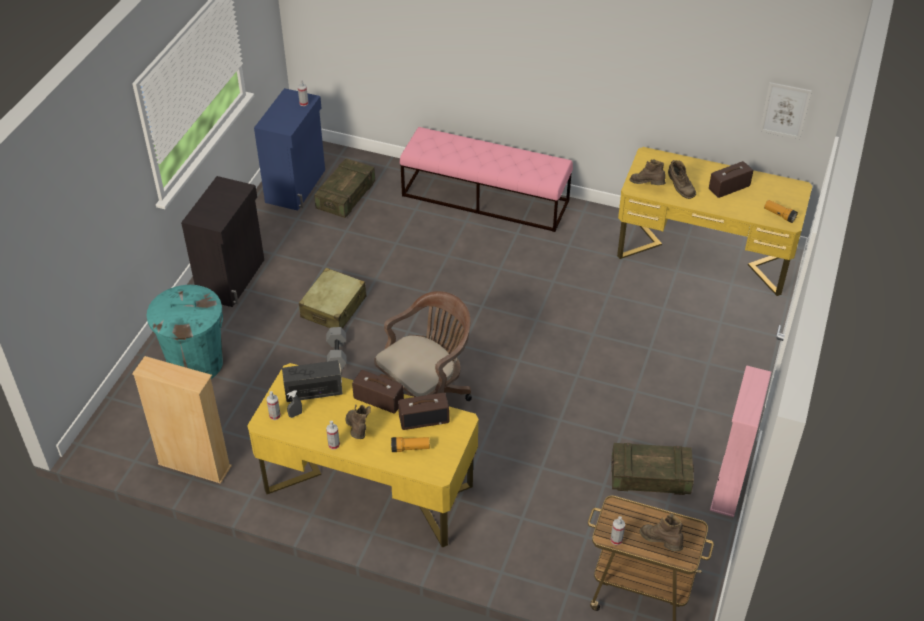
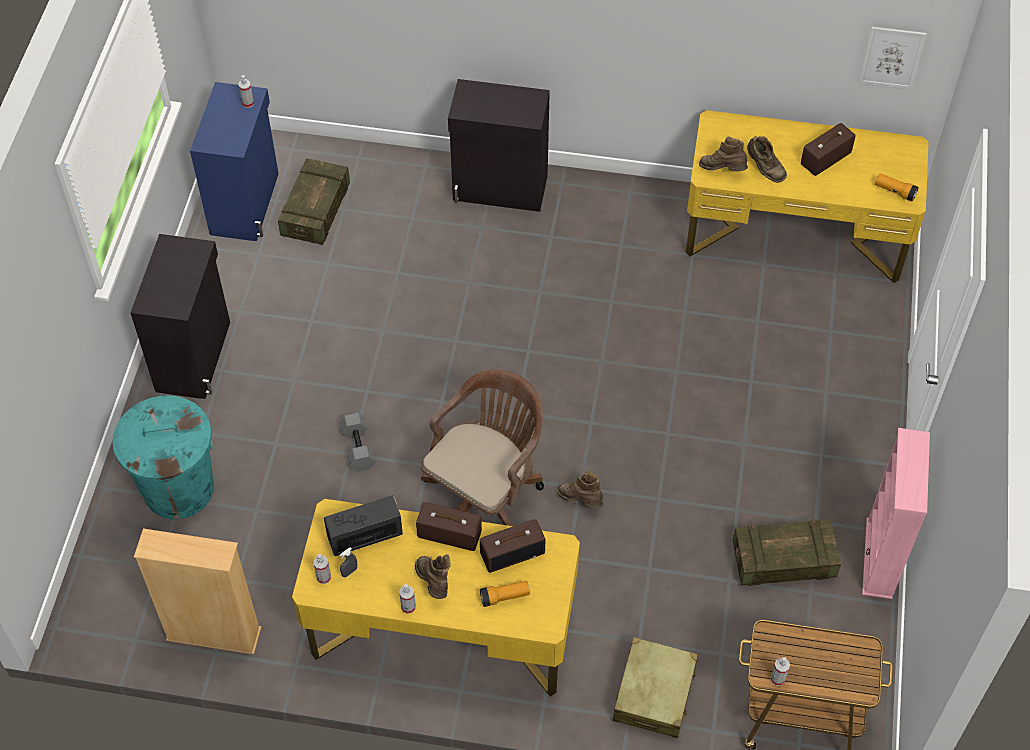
camera: 10 degrees left, 10 degrees up
(334, 307) = (338, 380): beige suitcase -> beige suitcase (654, 693)
(486, 198) = (500, 189): pink bench -> black cabinet
(661, 543) = (831, 674): brown boot -> brown boot (580, 501)

